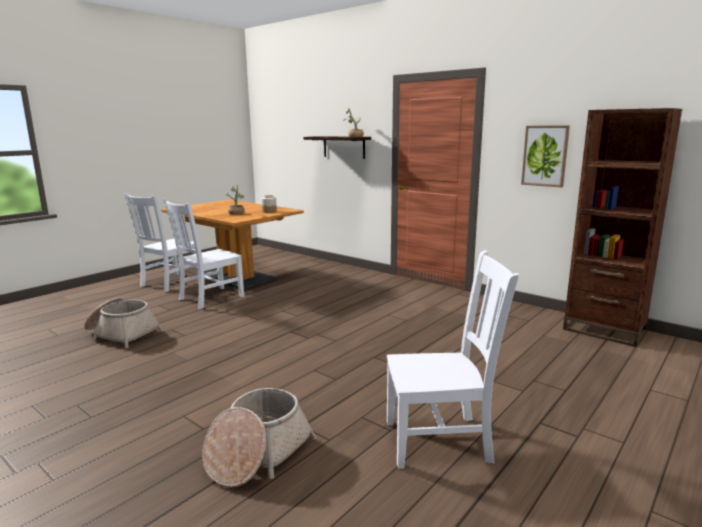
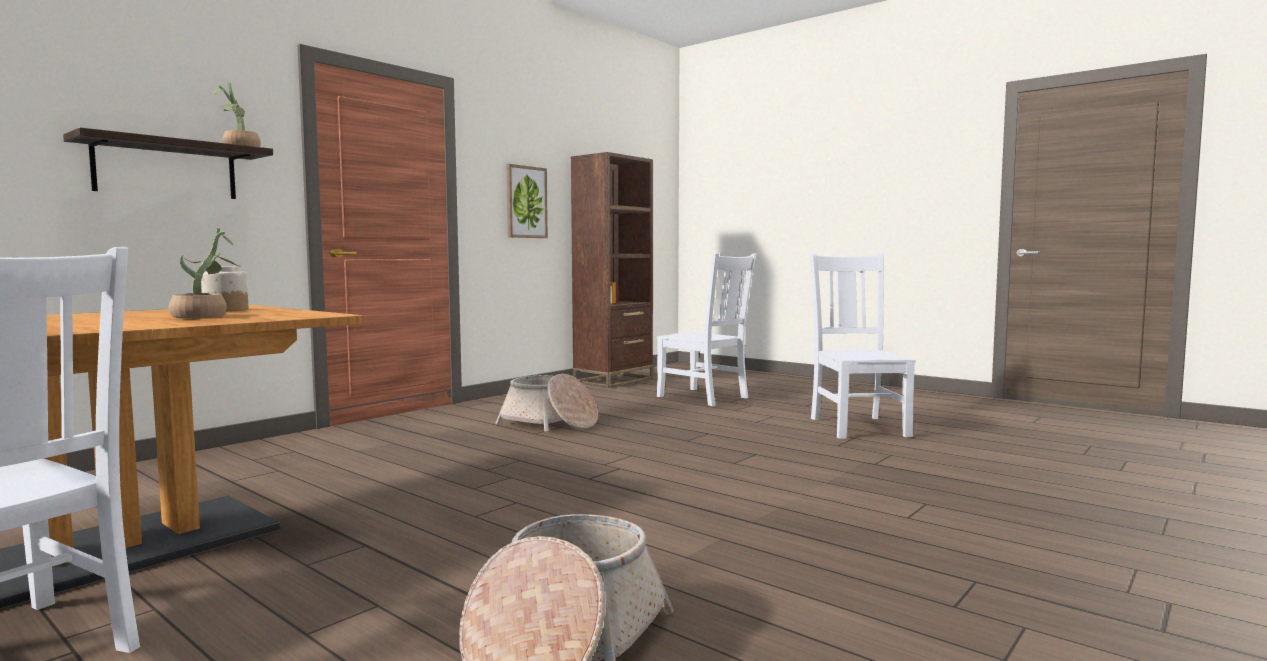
camera: 90 degrees left, 10 degrees down
(209, 298) = (311, 564): white chair -> white chair (704, 397)
(257, 454) = (946, 477): basket -> basket (550, 423)

